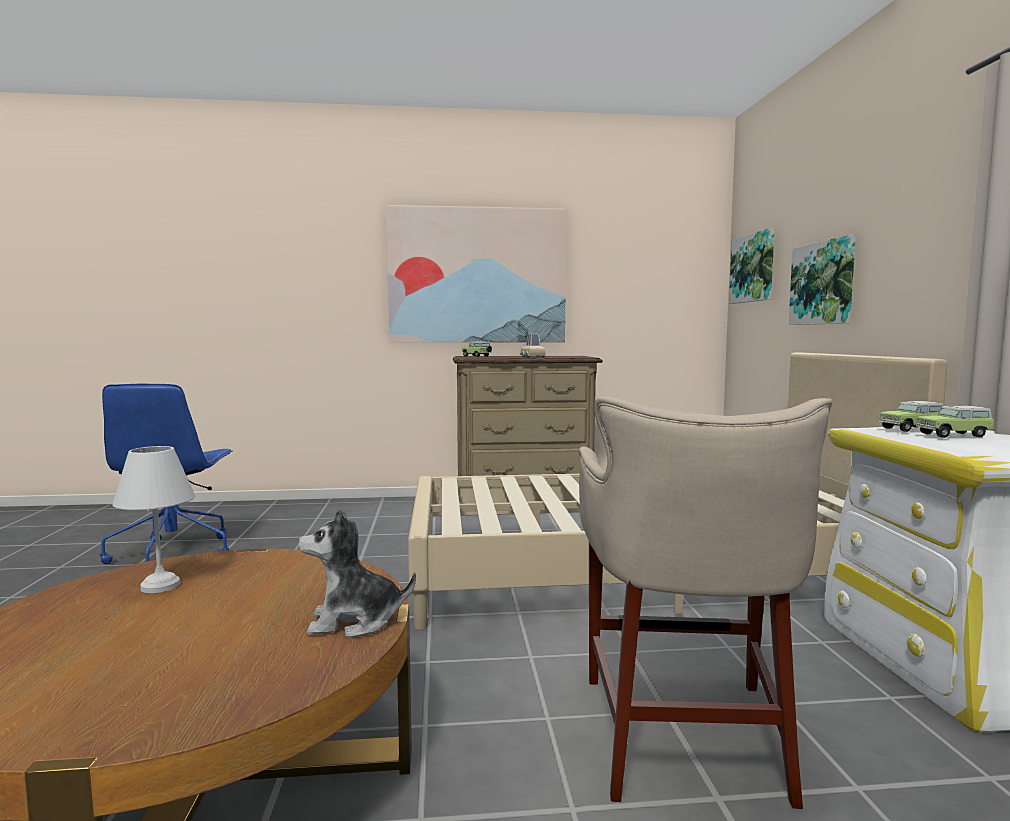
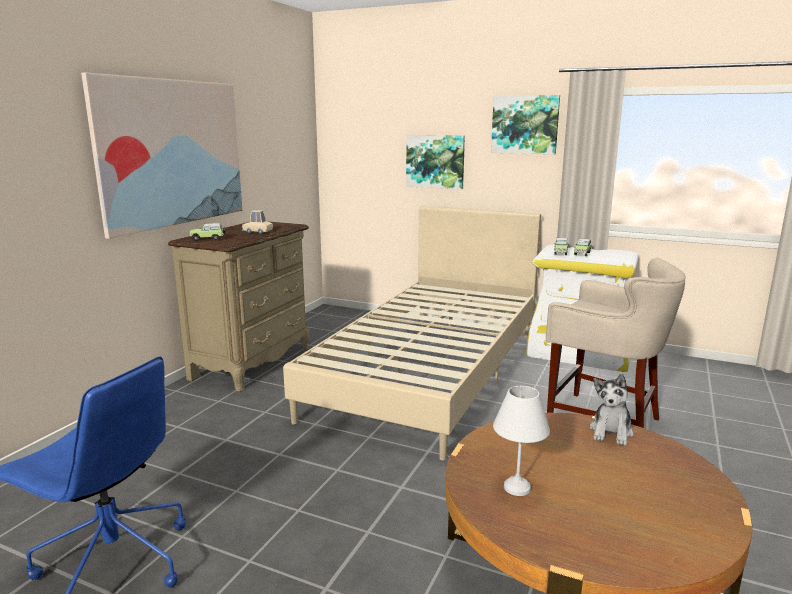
camera: 60 degrees left, 10 degrees up
(753, 268) = (353, 140): picture -> picture (525, 124)

